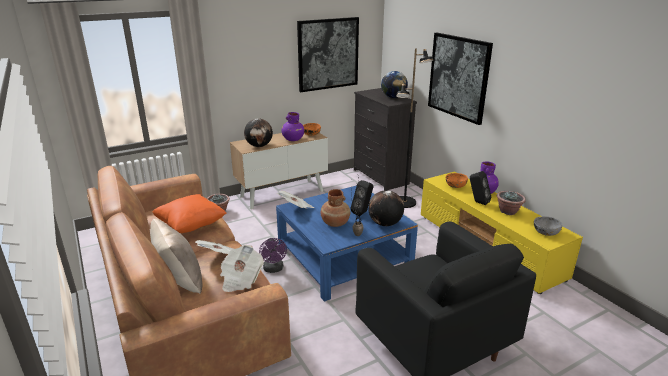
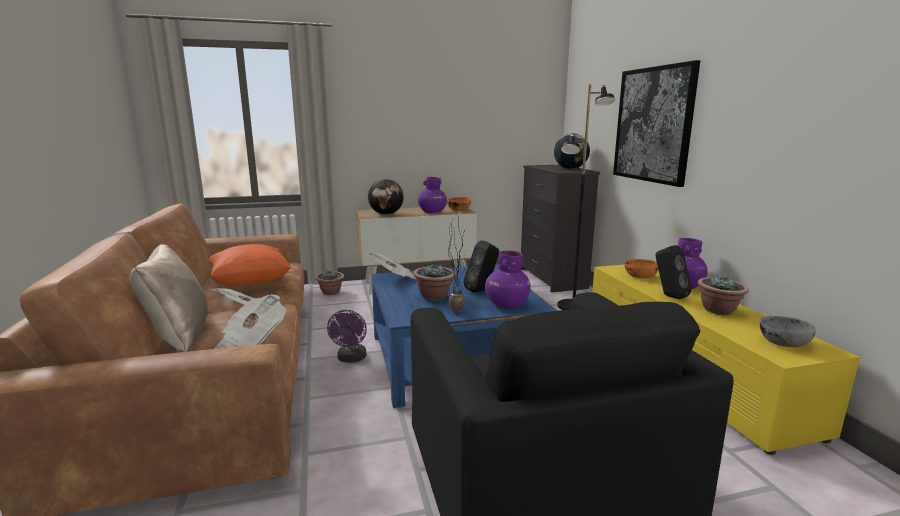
camera: 15 degrees right, 10 degrees down
(328, 54) = (490, 114): picture -> none
(335, 223) = (434, 297): brown vase -> potted plant
(385, 224) = (506, 305): globe -> purple vase

